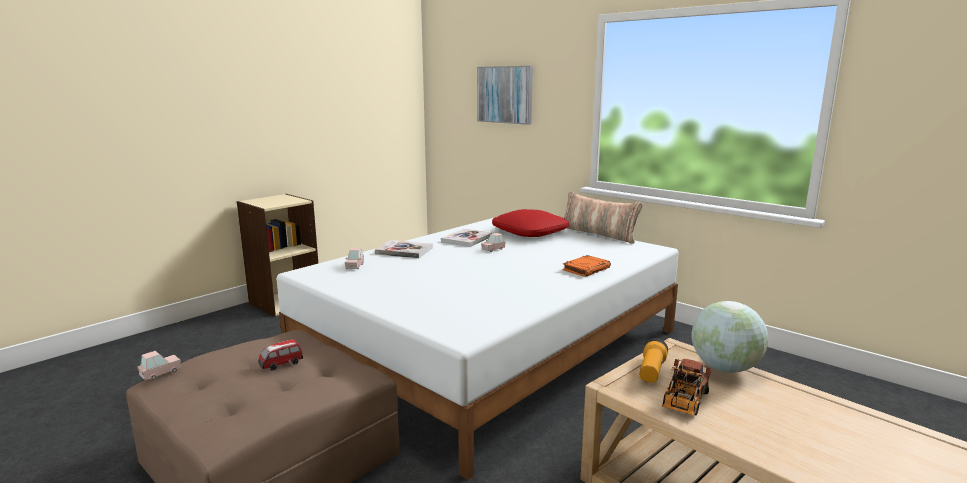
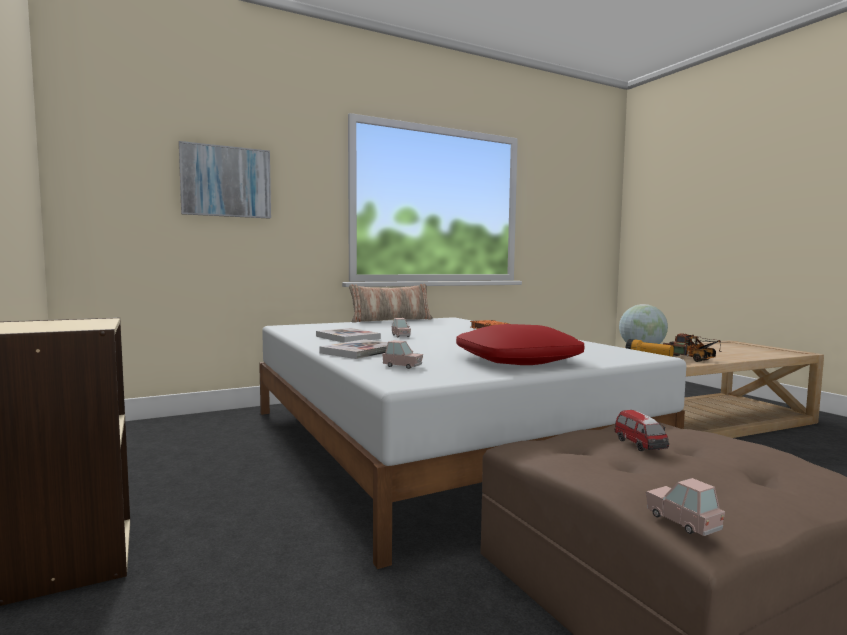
camera: 70 degrees left, 10 degrees down
(530, 232) = (356, 327): red pillow -> red pillow (517, 360)

